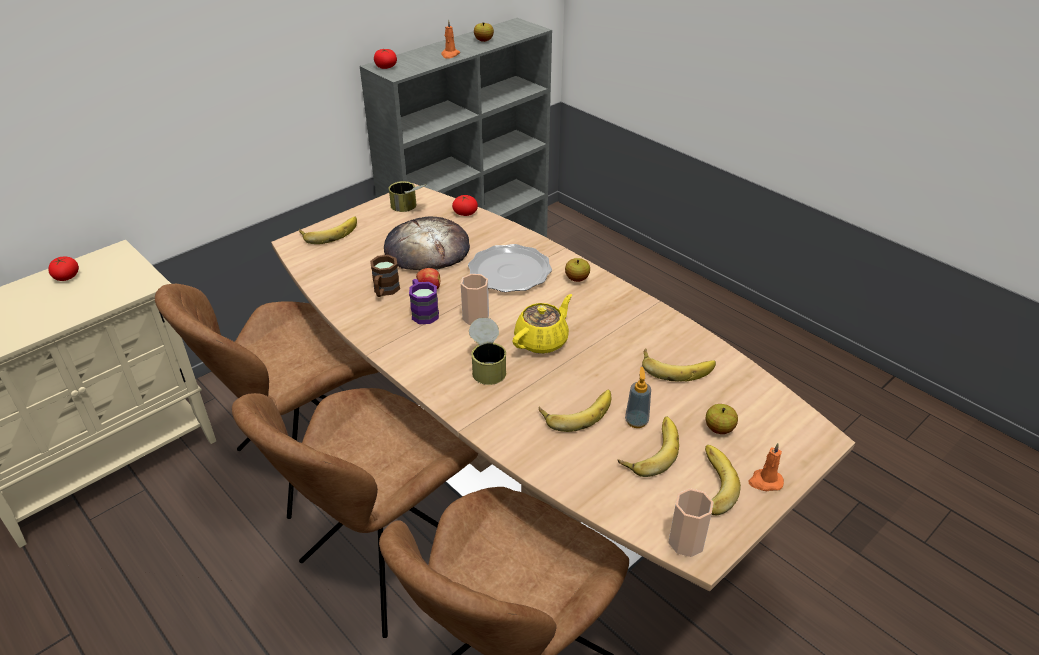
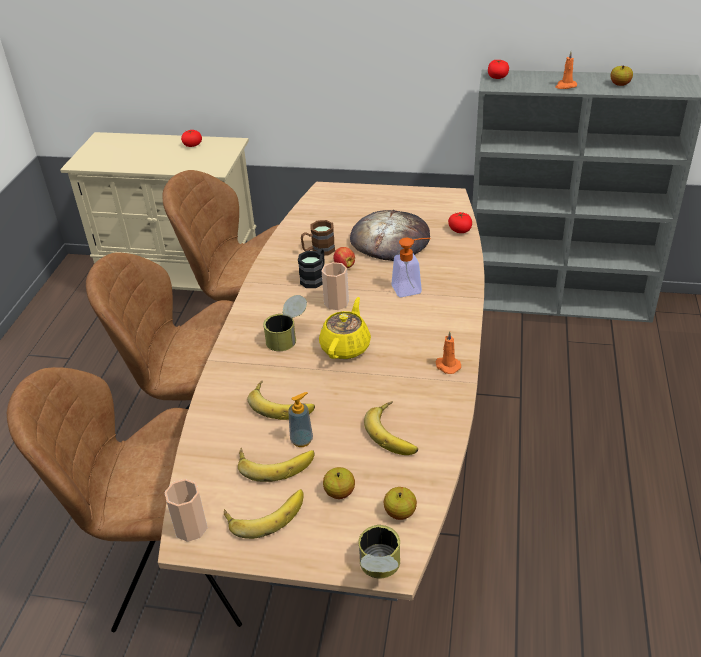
camera: 55 degrees right, 0 degrees up
(329, 232) = (355, 194): banana -> none
(409, 208) = (430, 205): can -> can (379, 572)
(423, 312) = (315, 278): purple mug -> black mug
(509, 272) = (411, 288): plate -> soap dispenser
(542, 340) = (346, 346): yellow teapot -> yellow teapot turned 75 degrees counterclockwise
(577, 279) = (447, 324): apple -> apple (400, 512)
(765, 481) = (299, 549): orange candle -> orange candle (447, 366)

